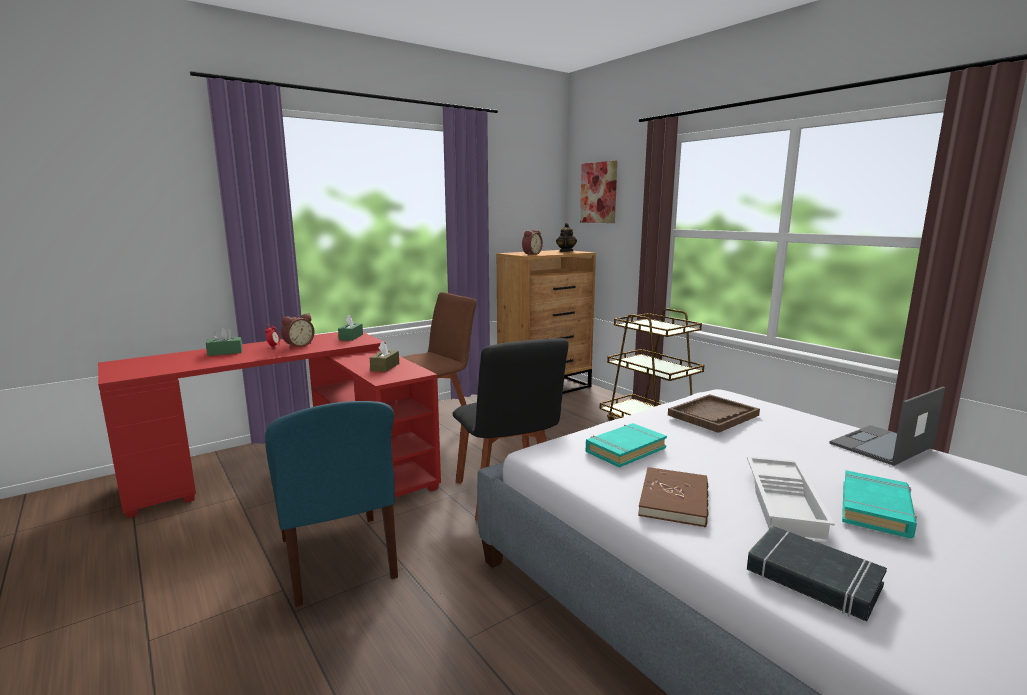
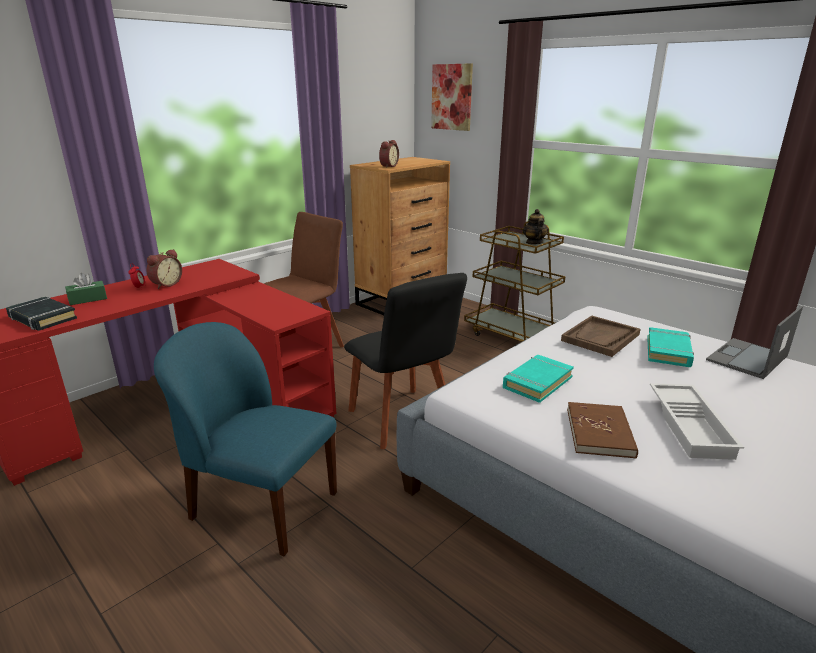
camera: 10 degrees left, 10 degrees up
(338, 560) = (262, 505): blue chair -> blue chair turned 150 degrees clockwise
(351, 337) = (218, 270): green tissue box -> none
(385, 367) = (271, 306): brown tissue box -> none
(565, 251) = (419, 160): teapot -> teapot (534, 242)
(812, 578) = (736, 499): black book -> black book (42, 318)
(875, 509) = (763, 425): turquoise book -> turquoise book (668, 351)

